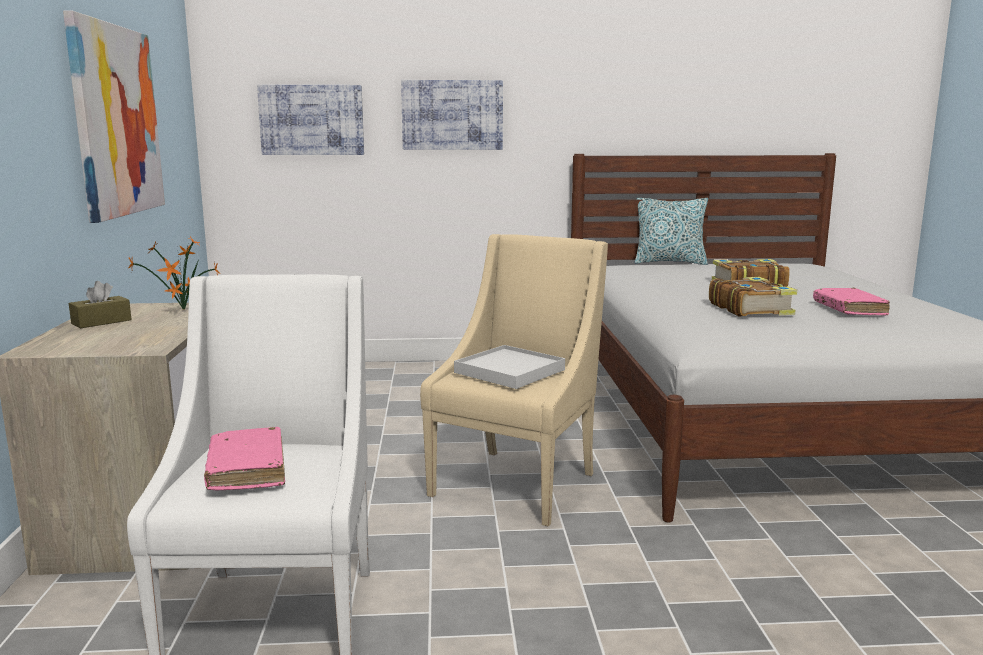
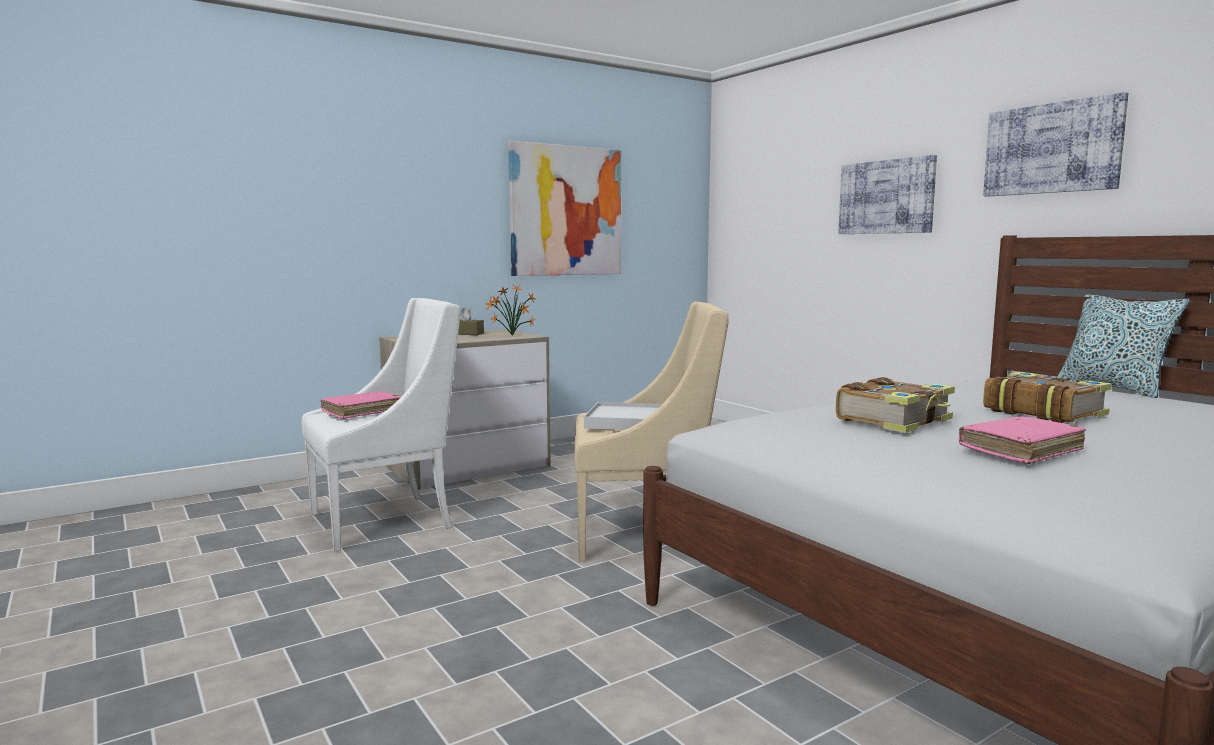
camera: 60 degrees right, 5 degrees down
(311, 120) = (776, 209): picture -> picture (1052, 148)

